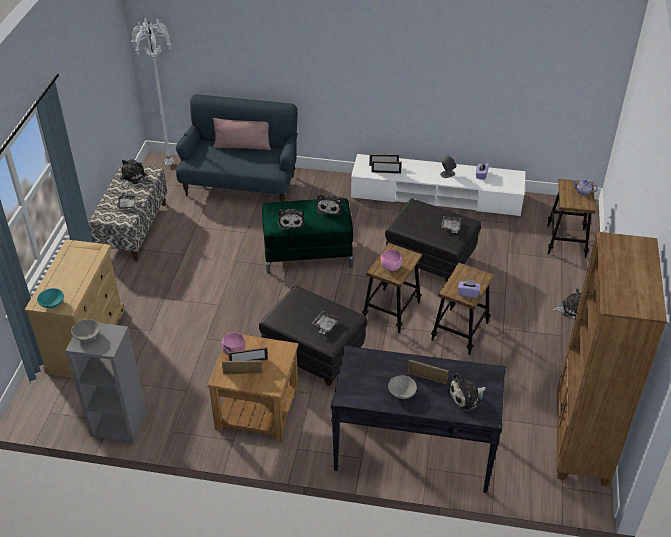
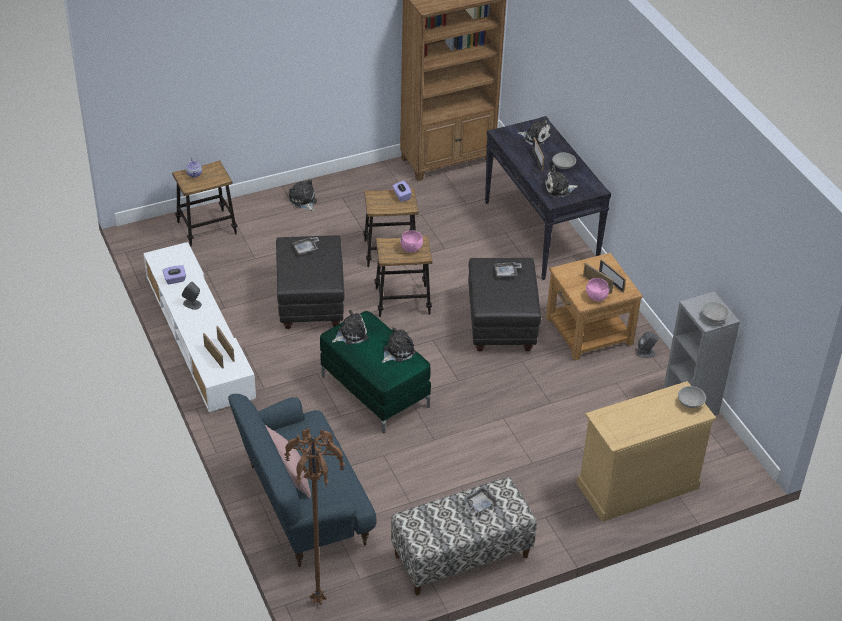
camera: 125 degrees left, 0 degrees up
(52, 303) = (690, 403): turquoise bowl -> grey bowl
(131, 178) = (433, 531): plush toy -> plush toy (559, 189)
(170, 165) = (319, 599): white floor lamp -> brown floor lamp
(197, 432) = (646, 353): none -> grey speaker

